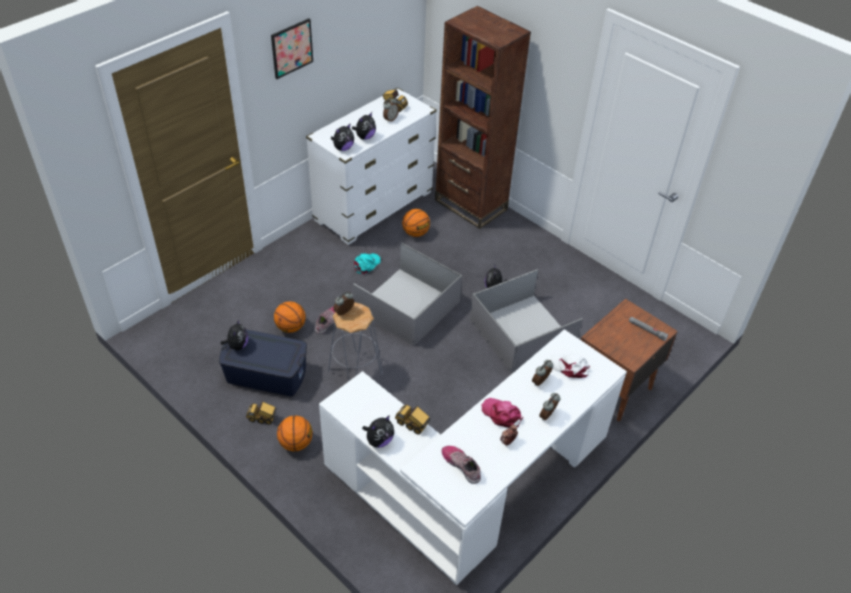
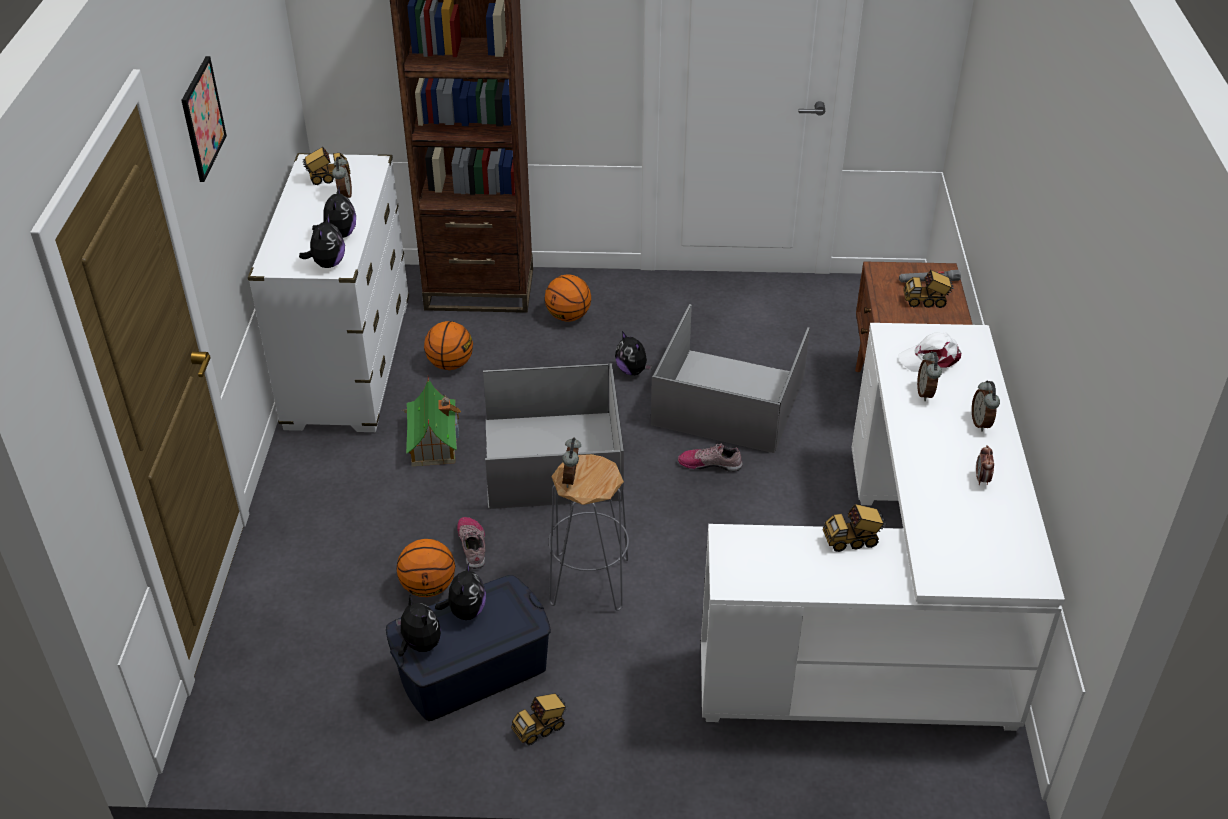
camera: 40 degrees left, 5 degrees down
(296, 443) = (626, 724): basketball -> basketball (568, 316)
(366, 264) = (433, 441): turquoise cap -> toy house
(379, 440) = (841, 586): plush toy -> plush toy (465, 611)
(461, 465) = (973, 540): shoe -> shoe (710, 463)
(502, 414) = (936, 455): pink cap -> none
(629, 340) = (926, 301): none -> toy truck

